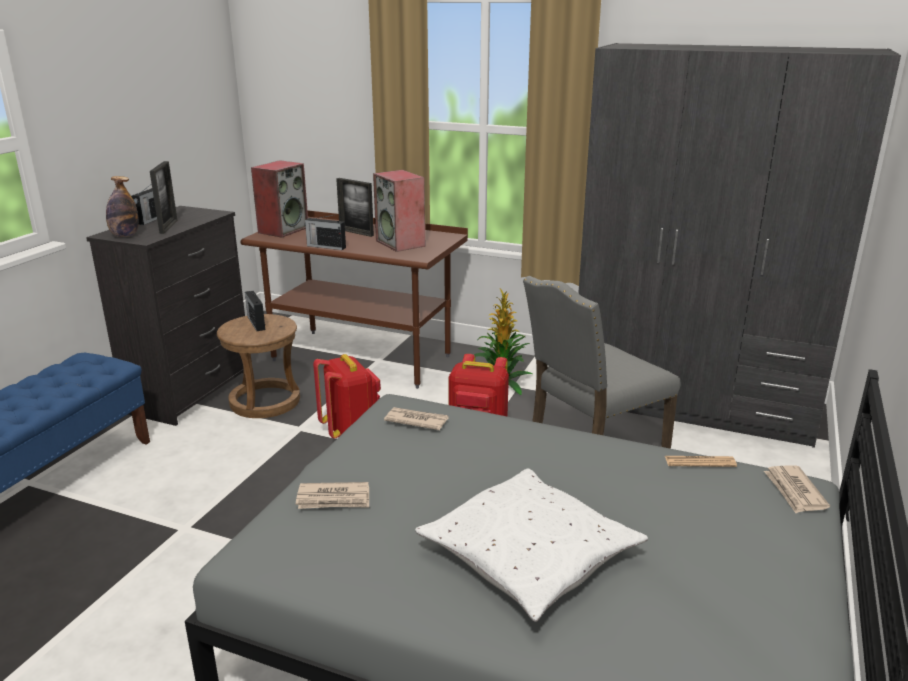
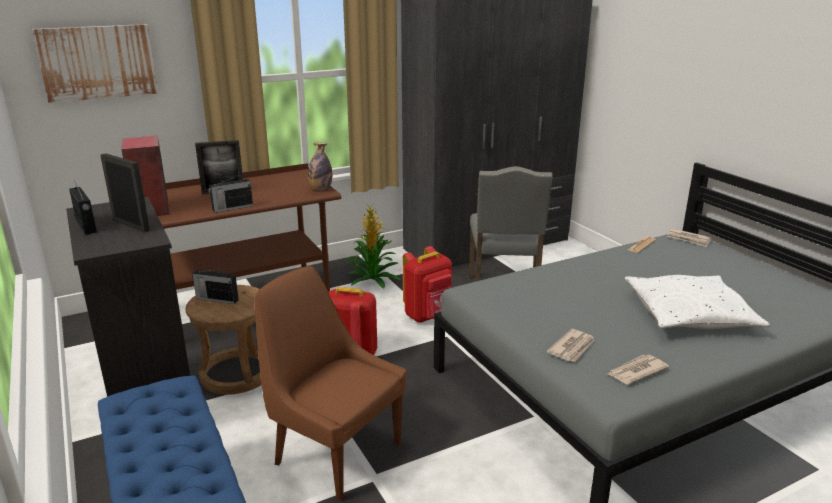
camera: 50 degrees left, 0 degrees up
(125, 235) = (115, 245): bottle -> bottle (320, 189)
(203, 493) = (334, 451): none -> brown chair
(303, 89) = (98, 62): none -> picture
(401, 243) = (283, 188): speaker -> none
(416, 420) = (503, 292): newspaper -> newspaper (636, 371)

